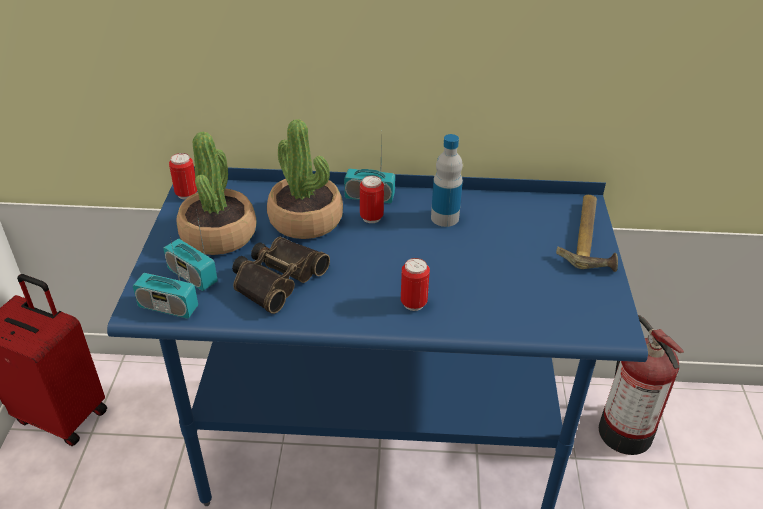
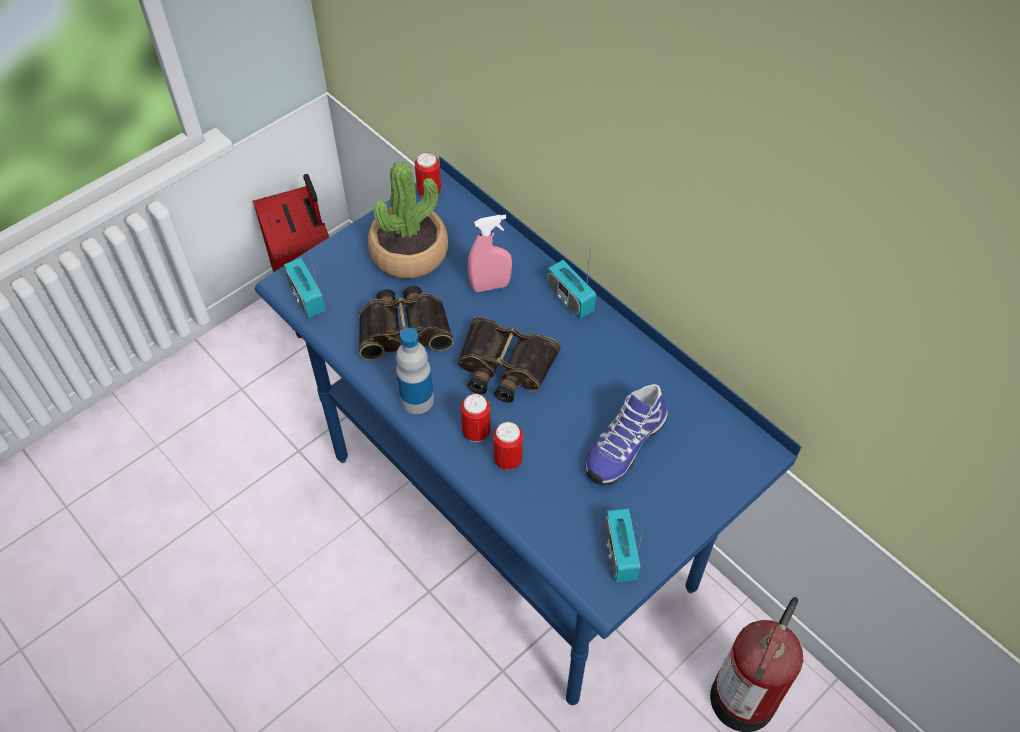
camera: 45 degrees right, 15 degrees up
(192, 276) = (350, 280): radio -> radio (620, 553)
(306, 219) = (490, 286): potted plant -> pink spray bottle
(371, 217) = (545, 322): can -> can (508, 460)
(379, 257) = (503, 367): none -> binoculars
(444, 218) = (607, 369): bottle -> bottle (417, 400)
(511, 248) = (623, 444): none -> shoe
(590, 237) = (714, 490): hammer -> none

